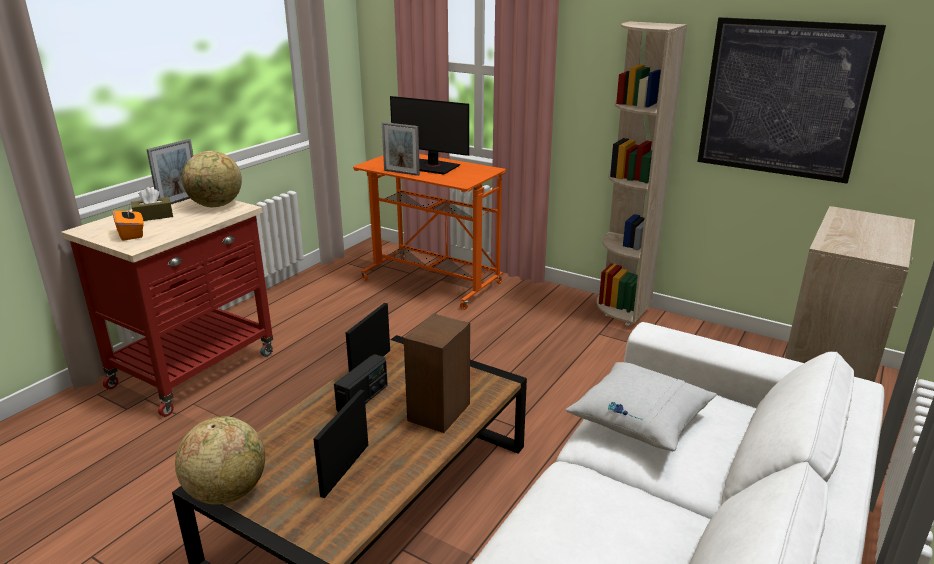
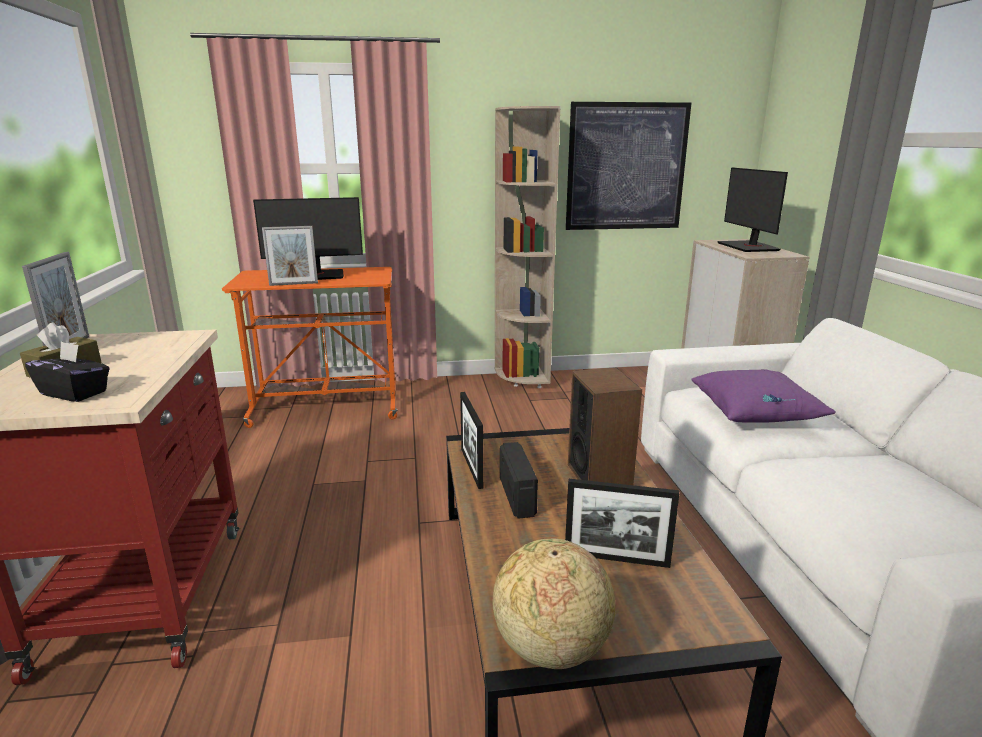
camera: 40 degrees left, 5 degrees down
(131, 234) = (75, 393): orange tissue box -> black tissue box
(216, 206) = (146, 340): globe -> none
(345, 469) = (616, 559): picture frame -> picture frame turned 60 degrees counterclockwise
(639, 420) = (754, 413): grey pillow -> purple pillow
(869, 232) = (748, 247): none -> monitor

